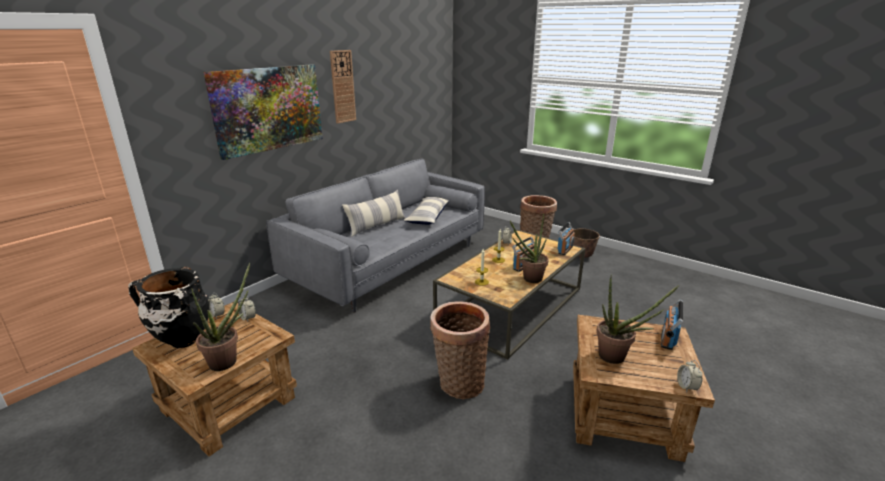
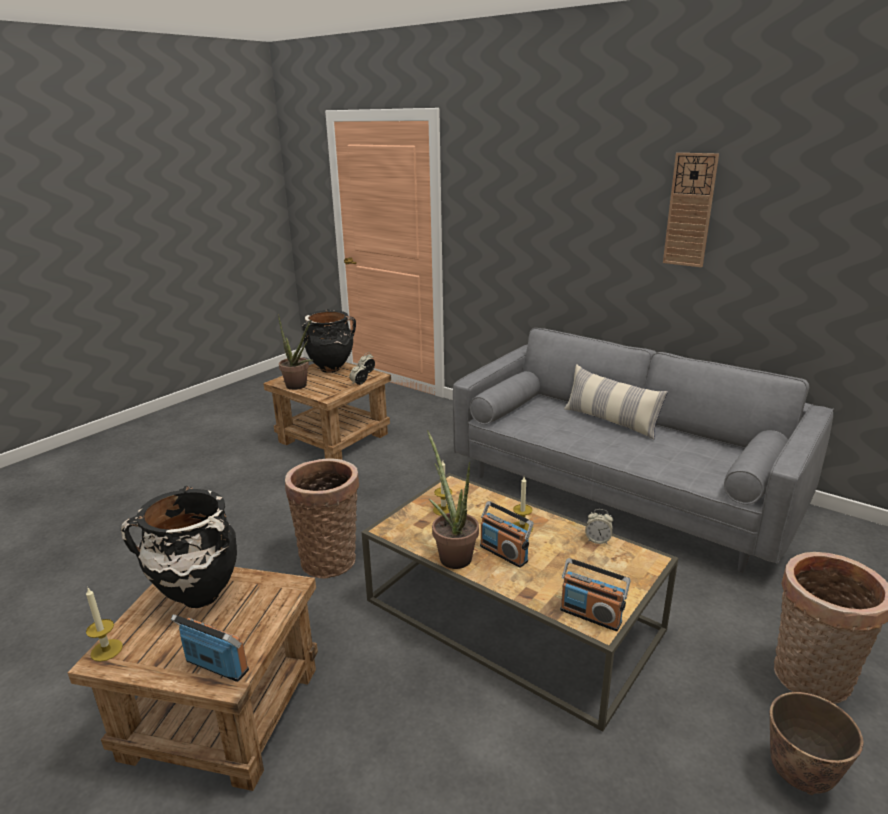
camera: 90 degrees right, 0 degrees up
(268, 109) = (566, 218): picture -> none
(428, 217) = (670, 457): pillow -> none
(617, 358) = (198, 597): potted plant -> black vase
(686, 387) = (106, 650): alarm clock -> candle

